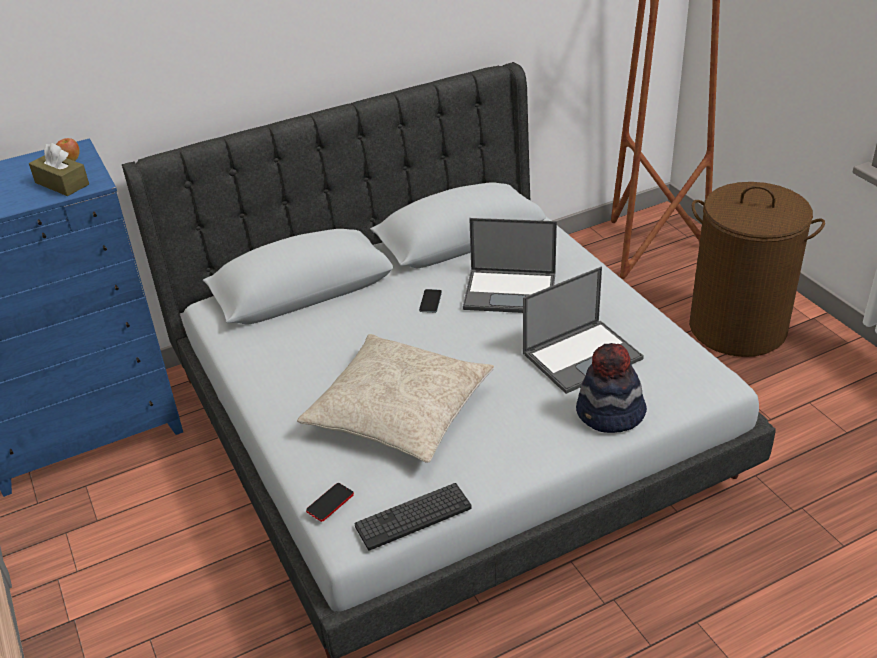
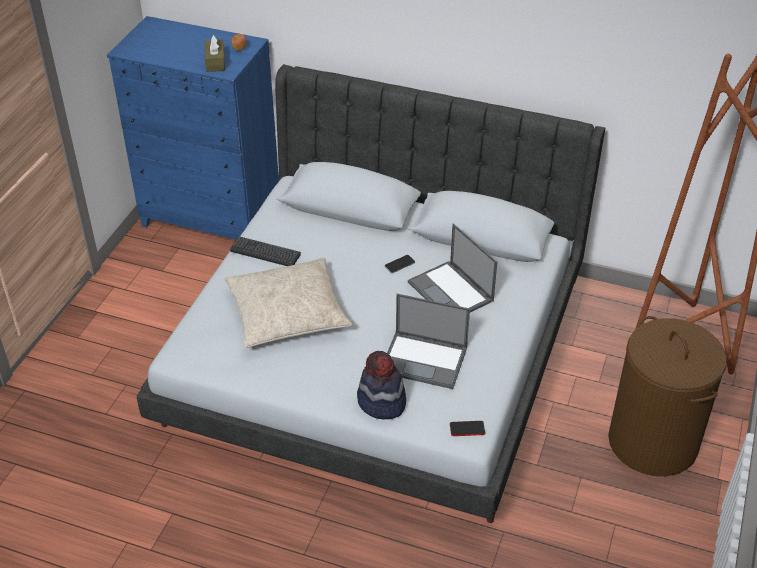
camera: 45 degrees right, 5 degrees up
(330, 503) = (190, 333): phone -> phone (467, 429)
(413, 517) = (213, 370): keyboard -> keyboard (265, 252)

